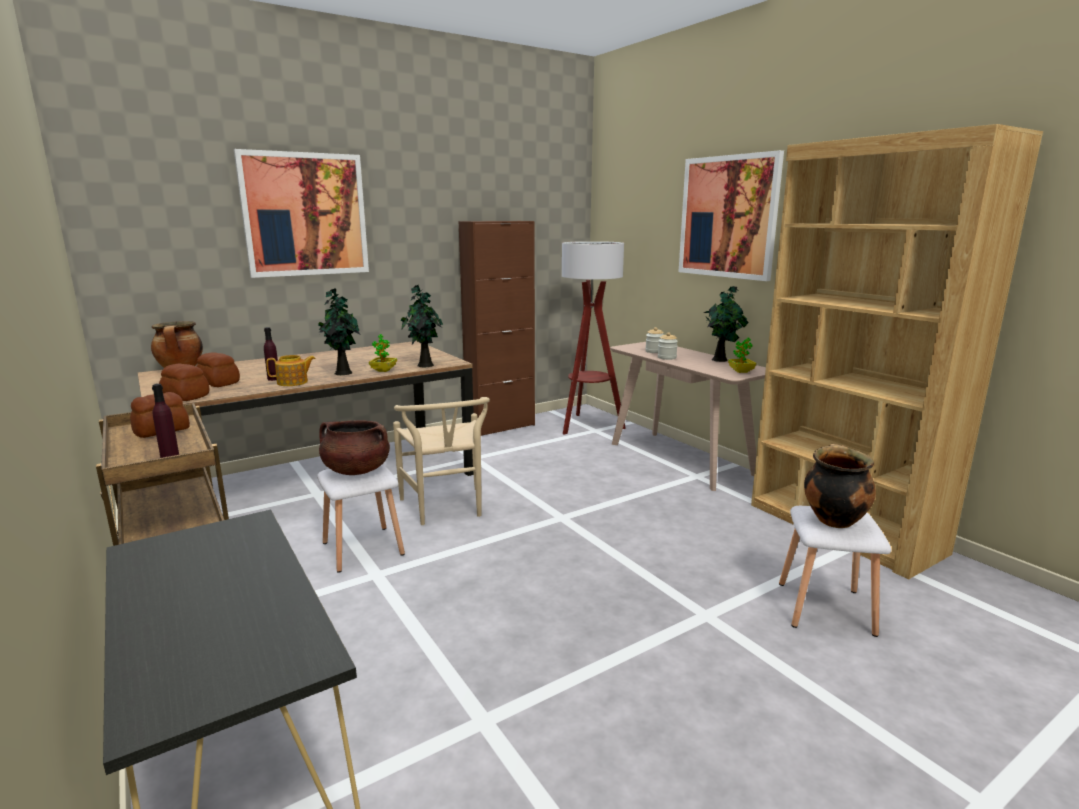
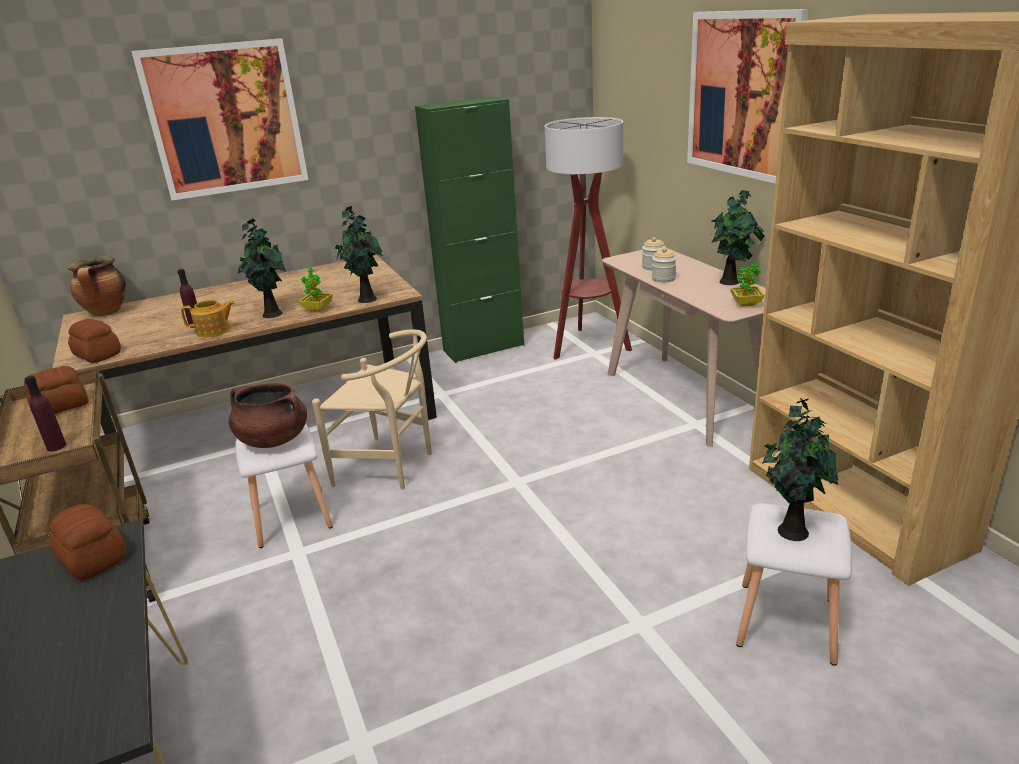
camera: 10 degrees right, 10 degrees up
(218, 383) = (137, 332): bread -> bread (92, 559)
(446, 509) = (392, 467): beige chair -> beige chair turned 60 degrees counterclockwise
(500, 427) = (483, 348): brown cabinet -> green cabinet
(833, 519) = (791, 530): cooking pot -> potted plant

